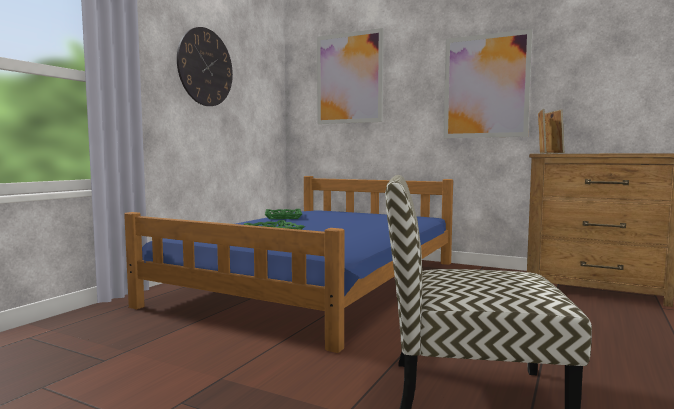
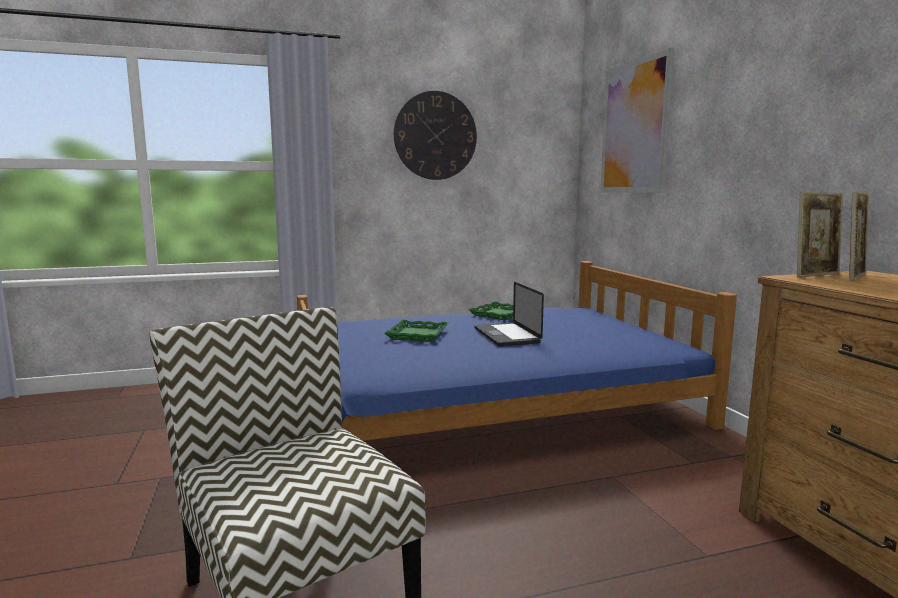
camera: 45 degrees right, 5 degrees up
(330, 224) = (506, 335): none -> laptop
(486, 86) = (801, 136): picture -> none

